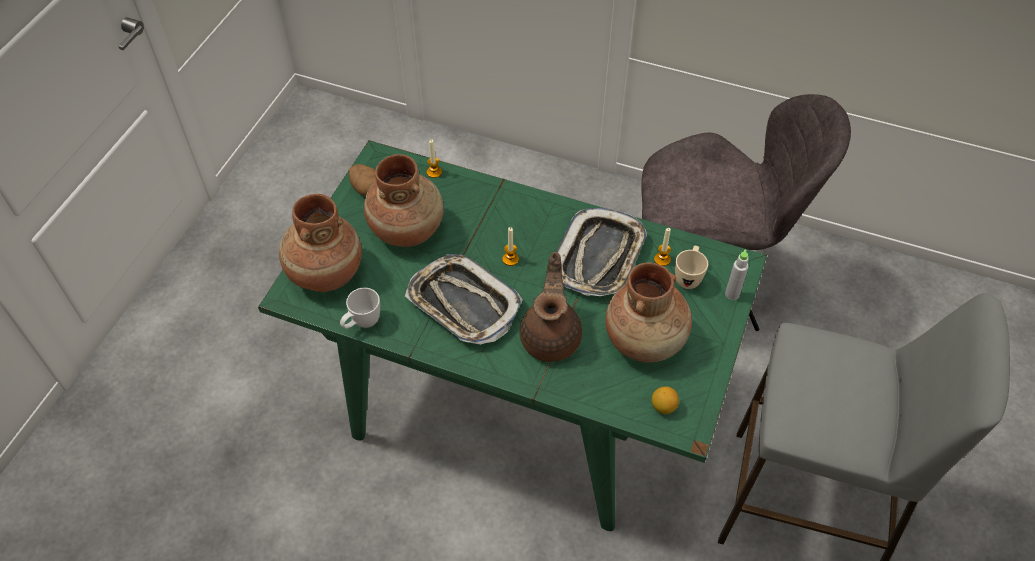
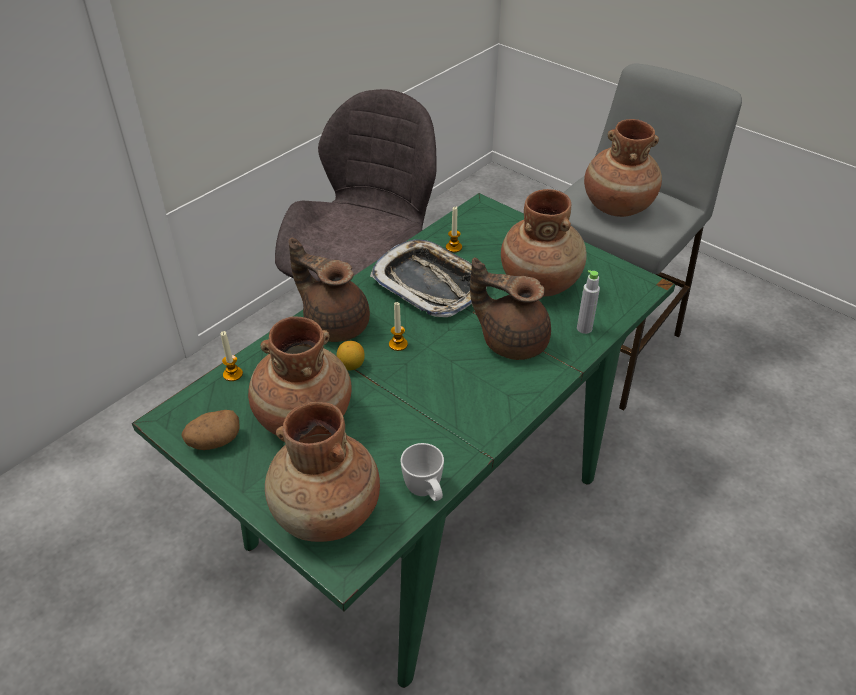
camera: 70 degrees left, 10 degrees down
(463, 304) = (439, 395): tray -> none
(517, 210) = (335, 323): none -> brown teapot
(663, 407) = (617, 292): lemon -> lemon (351, 366)
(688, 277) = (481, 238): beige mug -> none
(732, 294) = (512, 221): grey bottle -> grey bottle (584, 328)
(822, 382) = (617, 206): none -> brown vase

